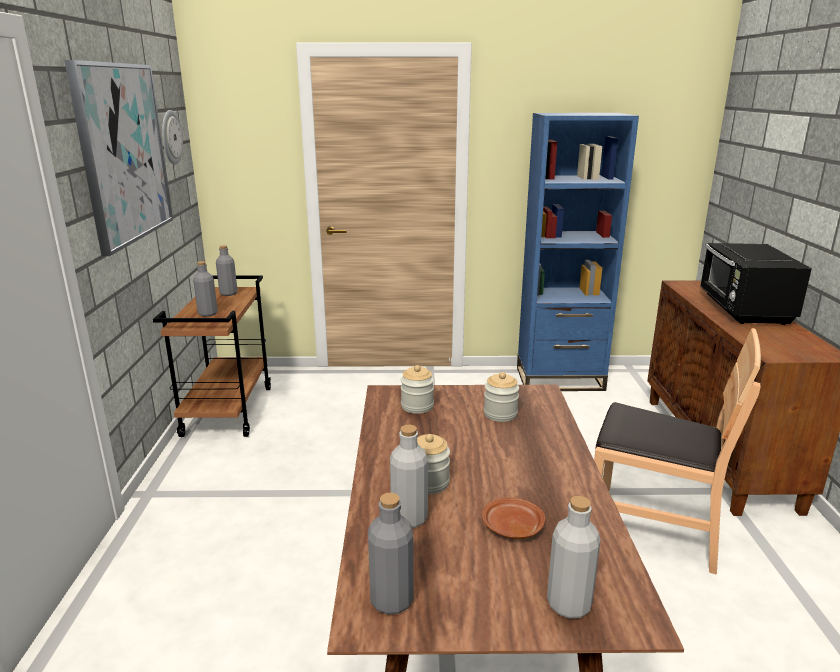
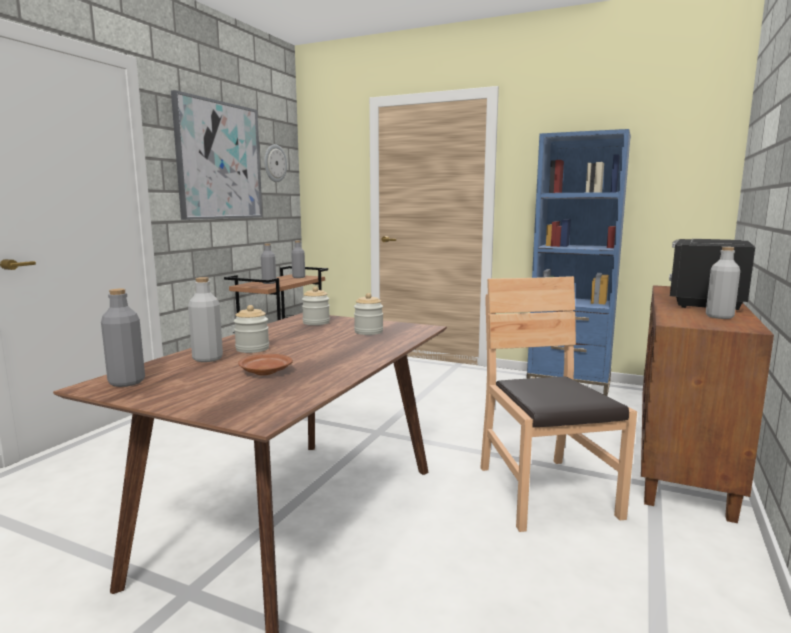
camera: 25 degrees right, 10 degrees down
(568, 604) = (229, 404): grey bottle -> grey bottle (719, 316)
(652, 527) = (545, 492): brown chair -> brown chair turned 150 degrees counterclockwise

